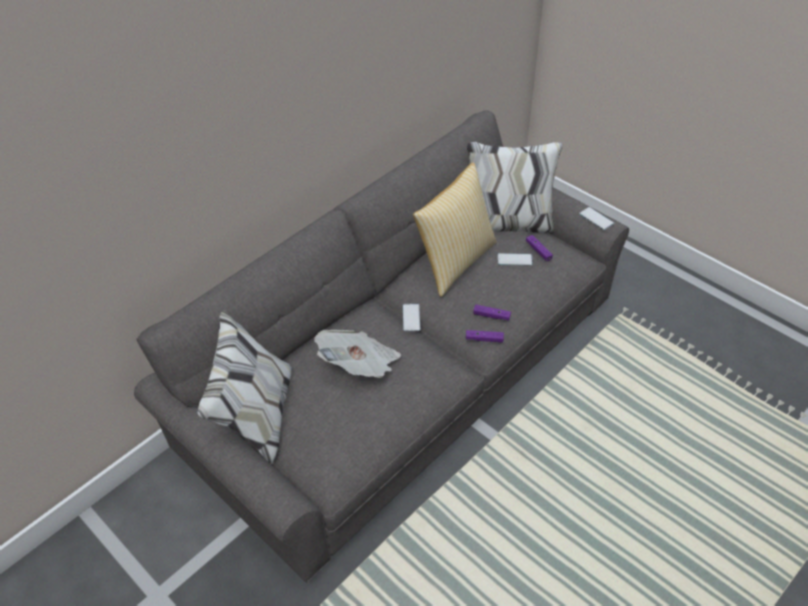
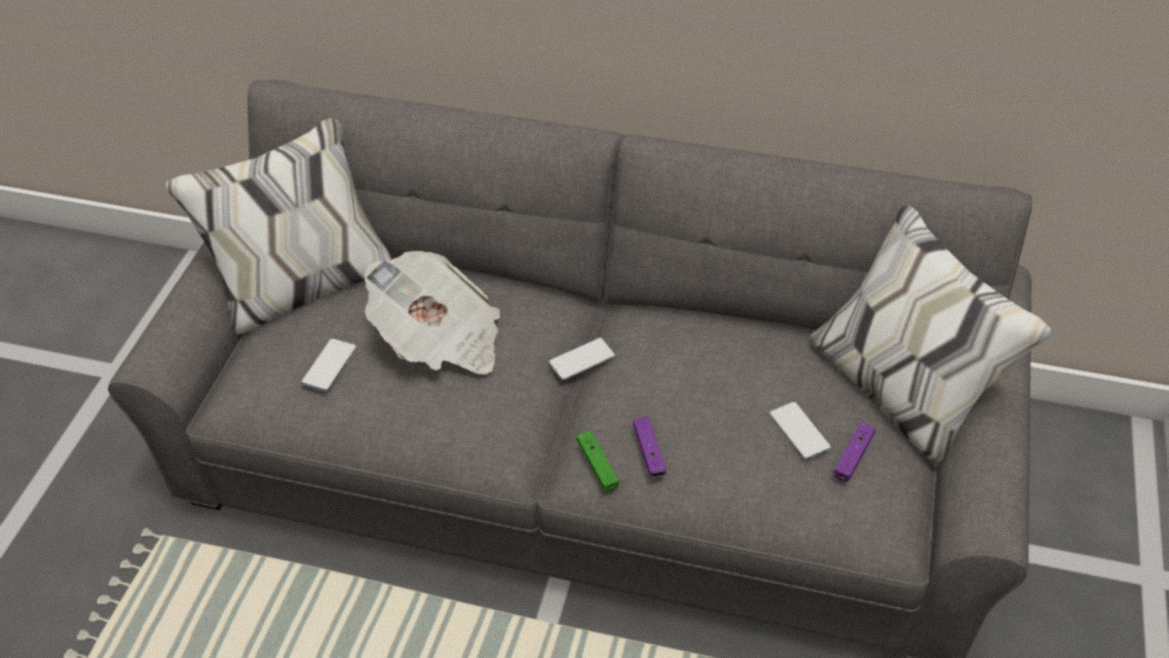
camera: 60 degrees right, 0 degrees up
(455, 262) = (731, 356): pillow -> none
(484, 339) = (597, 466): purple game controller -> green game controller
(596, 219) = (992, 502): phone -> phone (329, 365)

